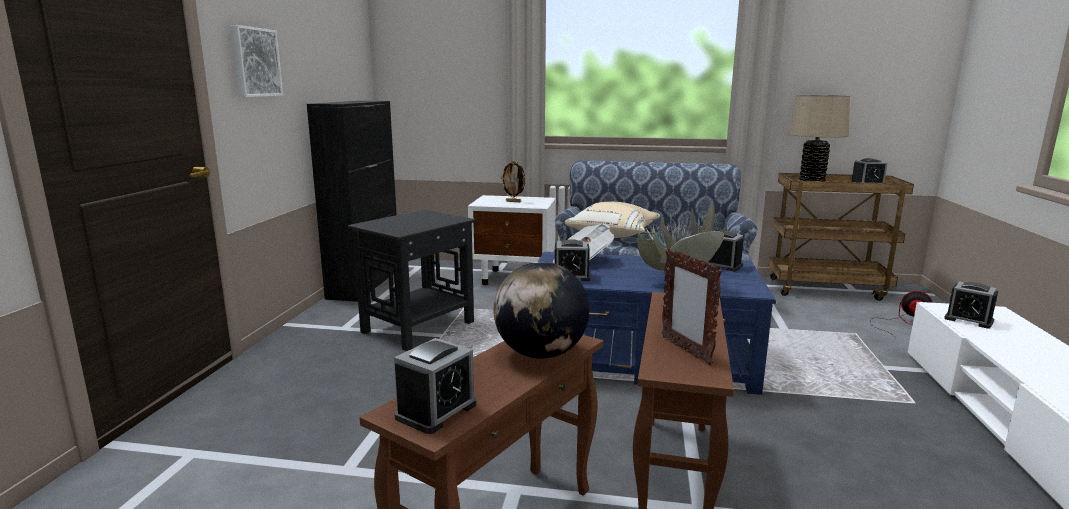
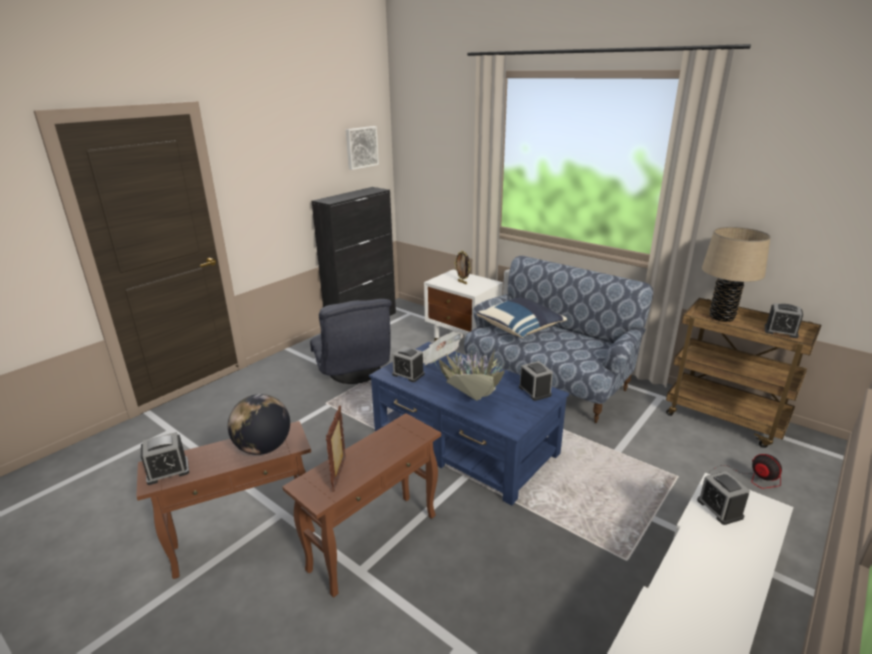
camera: 30 degrees right, 10 degrees up
(254, 62) = (261, 182): picture -> picture (361, 147)
(417, 328) = (353, 372): black side table -> grey armchair
(614, 235) = (521, 329): beige pillow -> blue pillow

